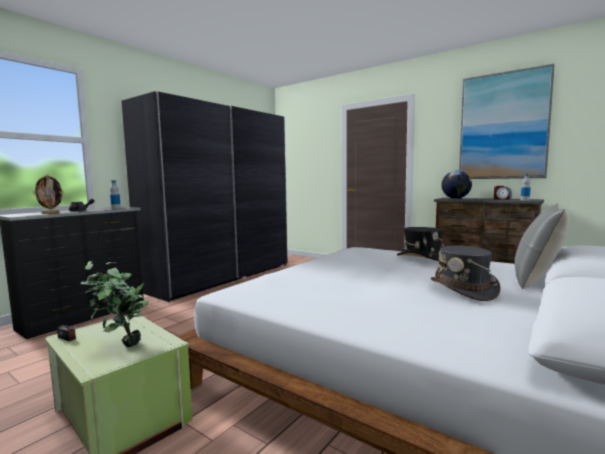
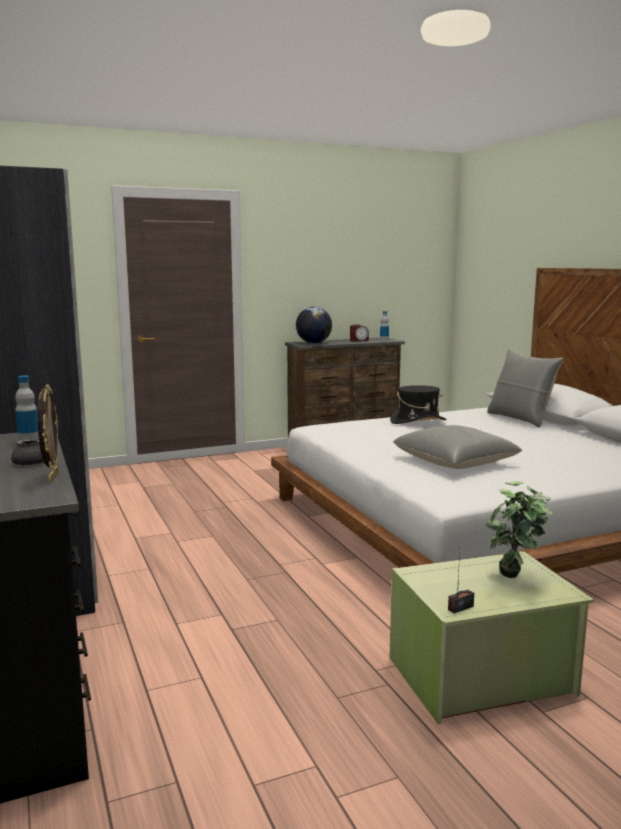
camera: 60 degrees left, 5 degrees up
(330, 281) = (455, 461): none -> grey pillow
(464, 290) = (531, 437): grey hat -> none
(503, 126) = (346, 252): picture -> none

